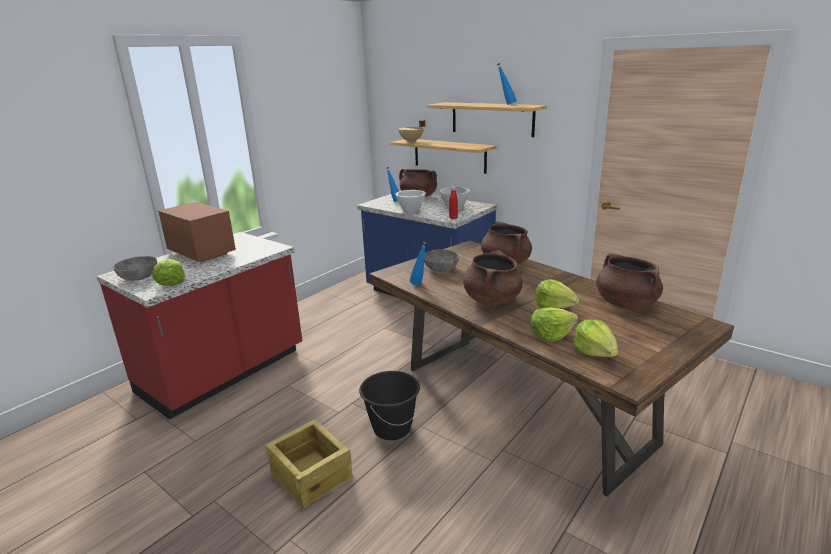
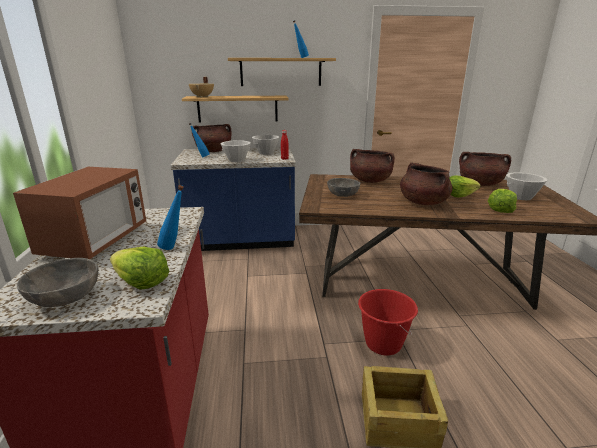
camera: 45 degrees left, 0 degrees up
(202, 253) = (96, 242): microwave -> microwave turned 105 degrees clockwise
(392, 428) = (383, 343): black bucket -> red bucket
(419, 285) = (358, 208): blue bottle -> blue bottle (175, 248)
(595, 352) = (537, 210): lettuce -> none
(626, 334) = (521, 197): none -> white bowl

